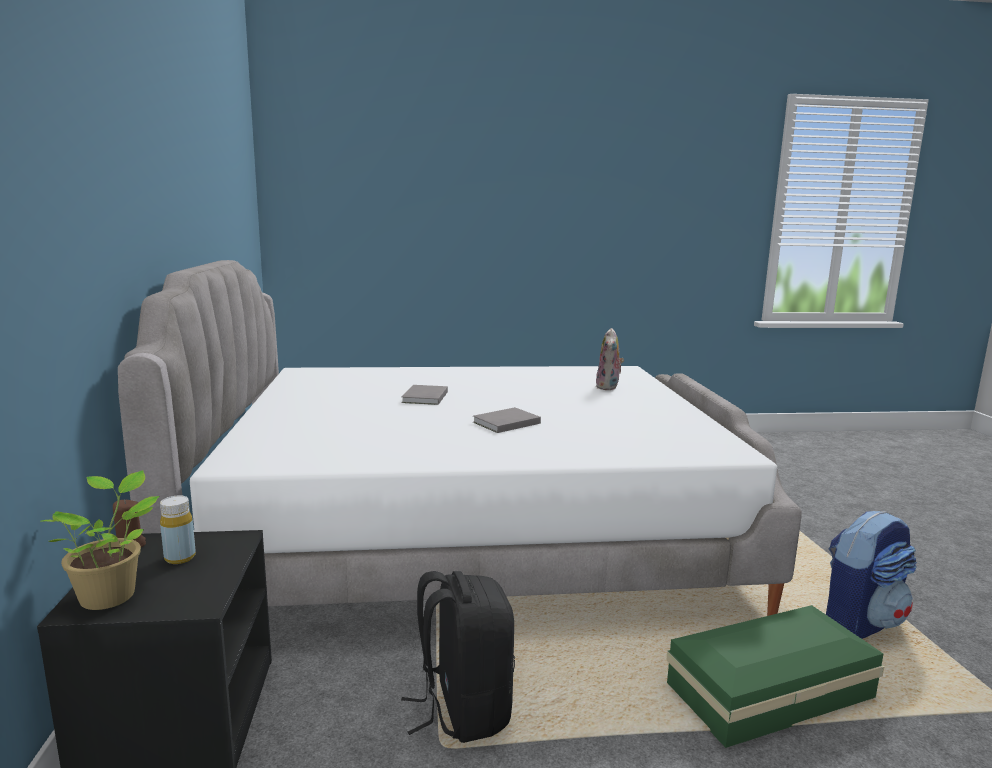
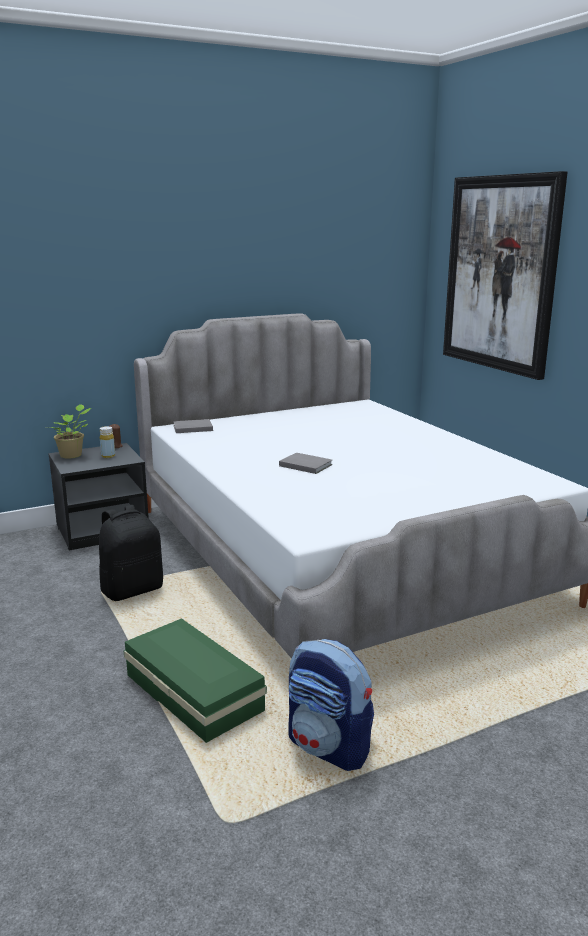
camera: 70 degrees right, 5 degrees up
(390, 204) = (500, 274): none -> picture
(424, 397) = (341, 438): grey book -> grey book (191, 428)
(609, 387) = (464, 483): plush toy -> none

